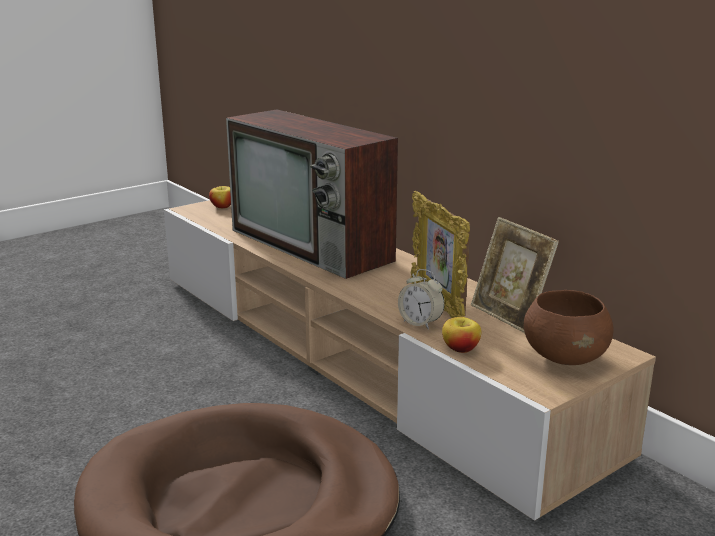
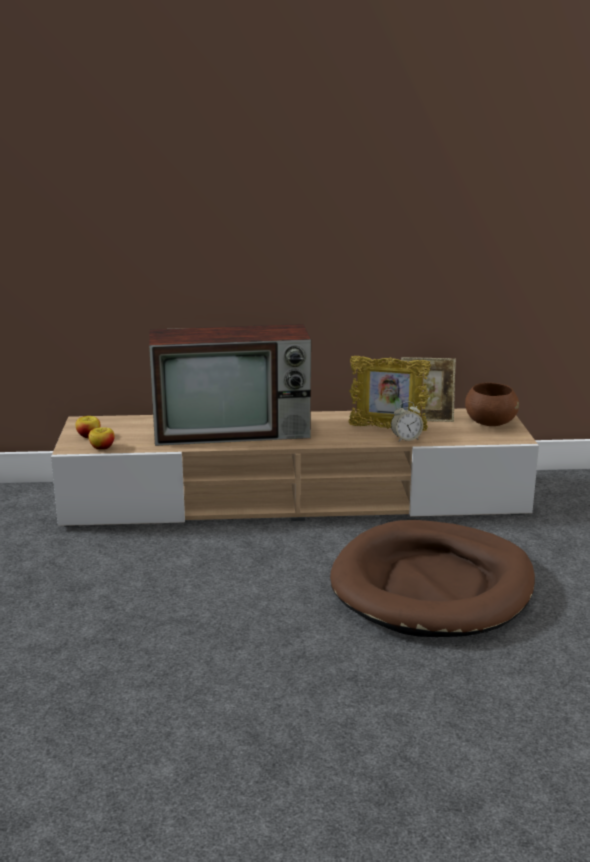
camera: 55 degrees left, 0 degrees up
(460, 349) = (451, 440): apple -> apple (102, 448)

